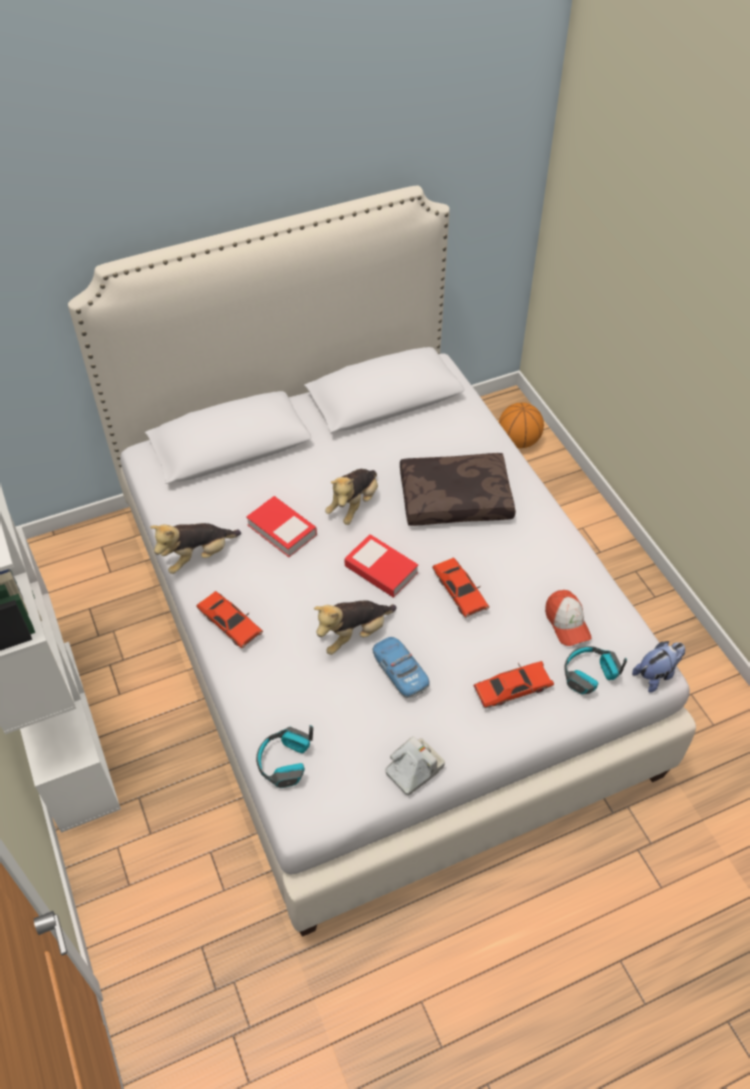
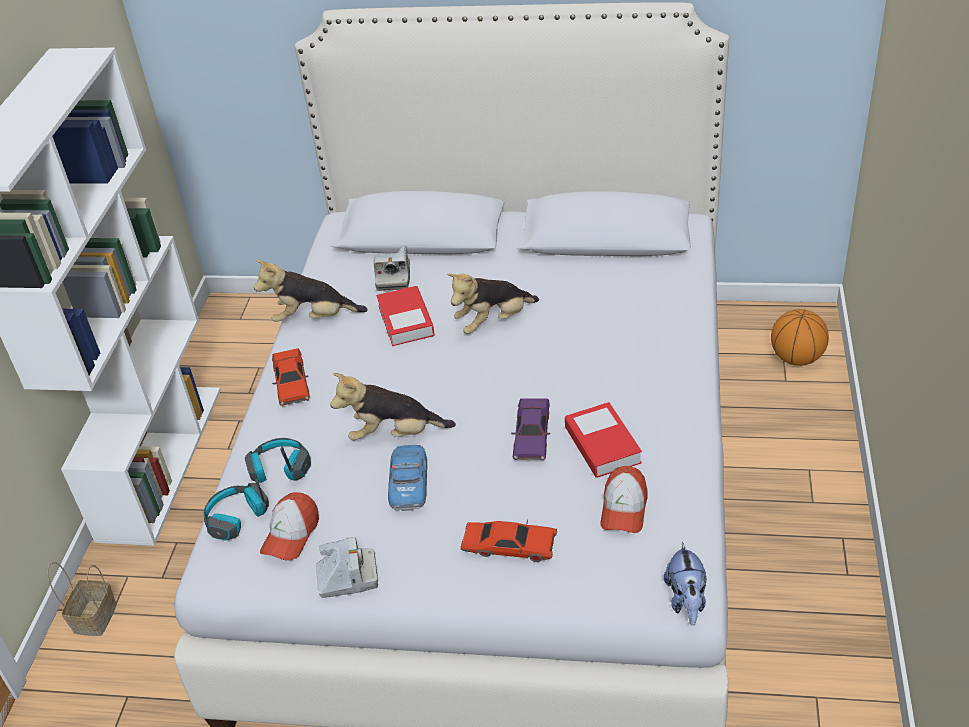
camera: 35 degrees right, 10 degrees down
(116, 896) = (94, 616): none -> basket
(239, 493) = (393, 277): none -> camera
(342, 755) = (291, 534): none -> cap
(381, 569) = (469, 387): book -> book (602, 445)
(456, 497) = (603, 348): brown pillow -> none
(459, 592) = (532, 436): red toy car -> purple toy car
(589, 675) = (605, 568): headphones -> headphones (280, 469)
(656, 675) = (686, 601): plush toy -> plush toy turned 90 degrees clockwise

